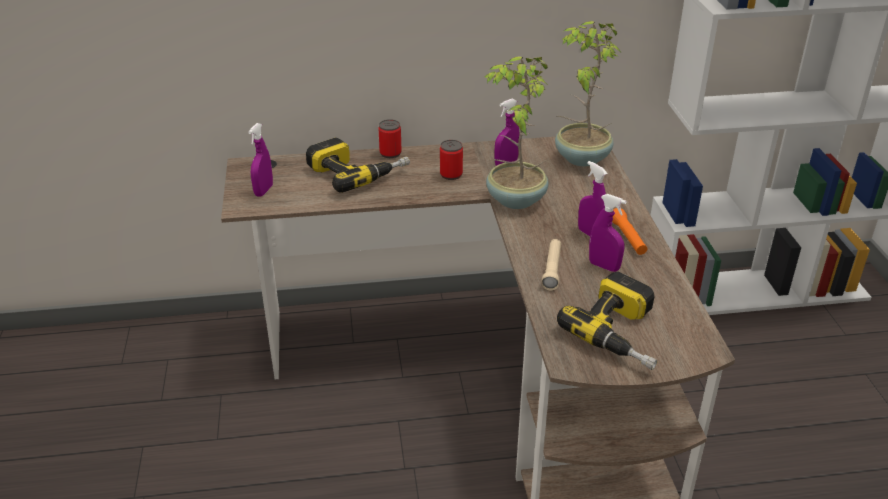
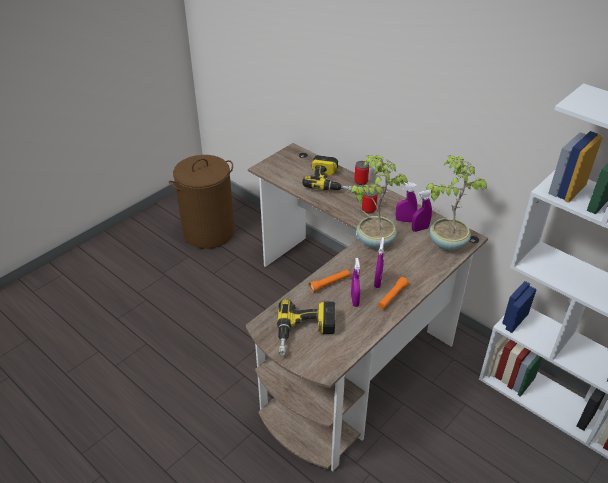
camera: 50 degrees right, 5 degrees up
(127, 395) = (209, 232): none -> brown laundry basket
(263, 191) = (281, 166): purple spray bottle -> purple spray bottle (420, 229)
(552, 269) = (329, 284): beige flashlight -> orange flashlight

